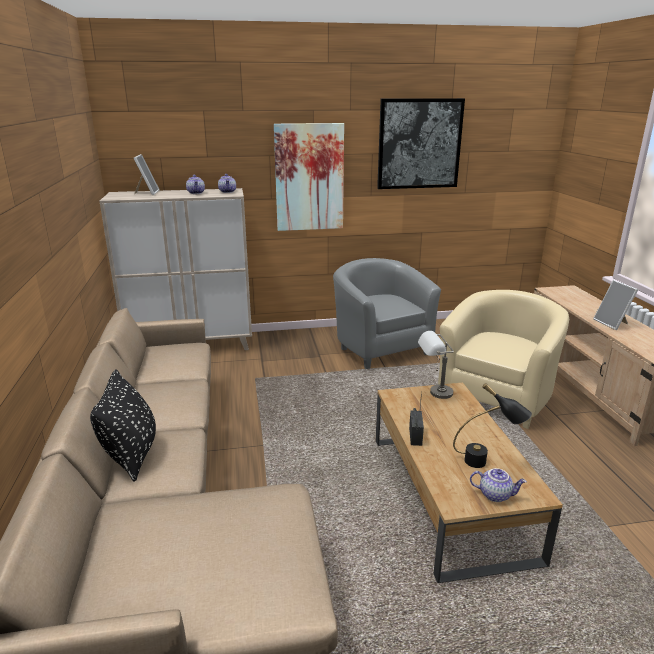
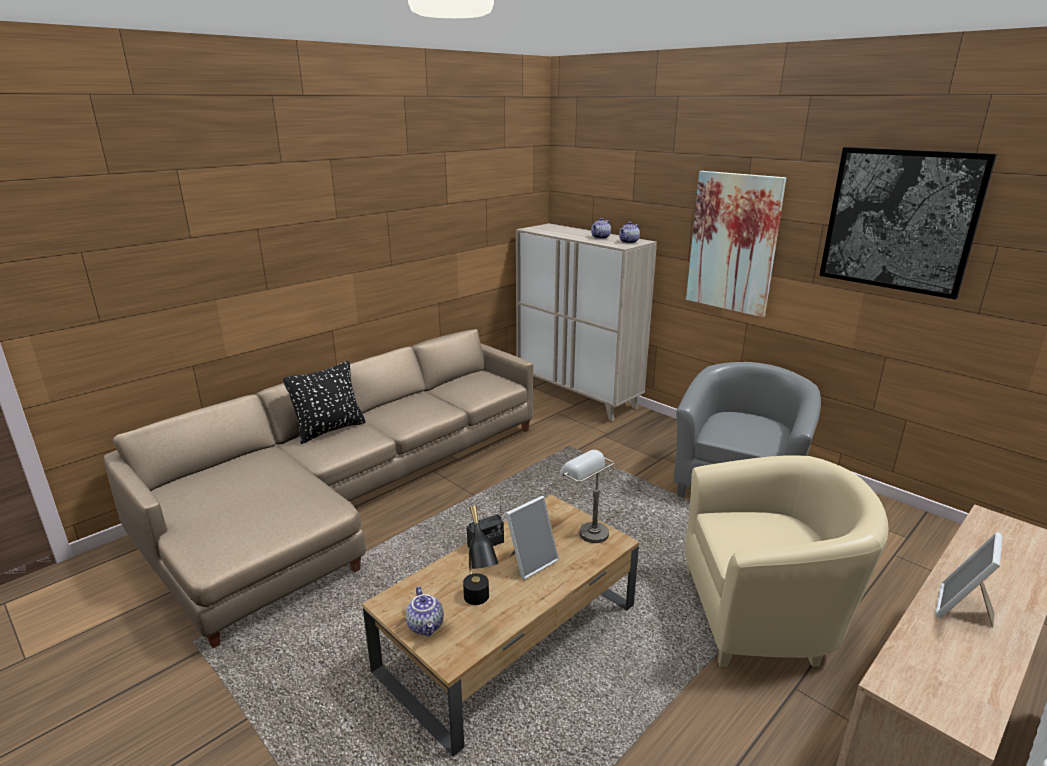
camera: 55 degrees right, 0 degrees up
(147, 193) = (567, 229): picture frame -> picture frame (530, 562)

